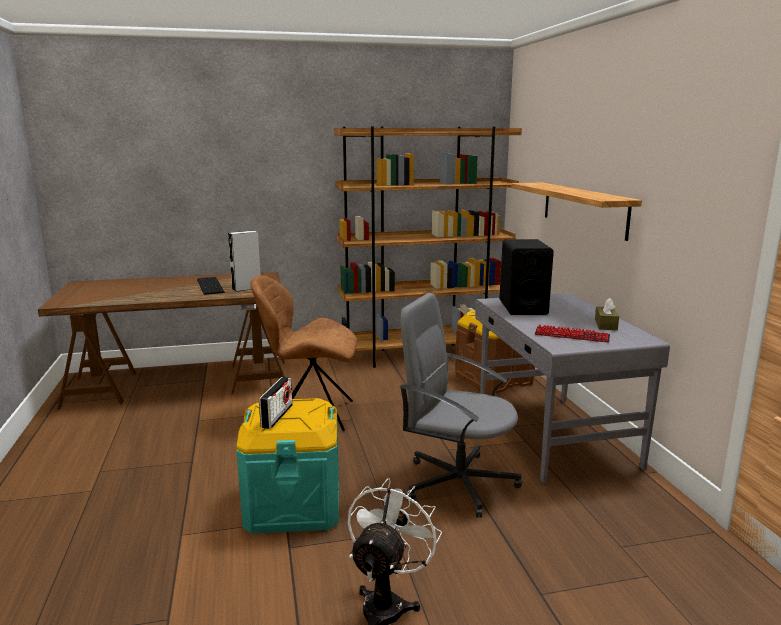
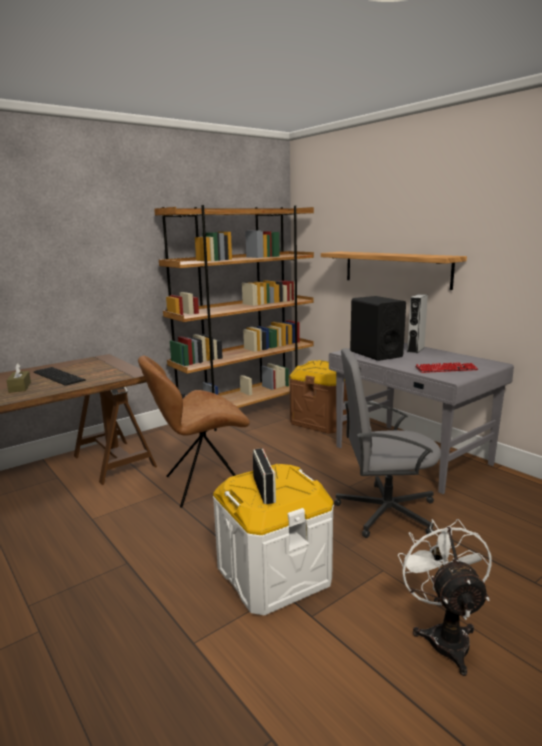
camera: 25 degrees left, 0 degrees up
(246, 288) = (103, 373): grey speaker -> grey speaker (415, 349)
(293, 505) = (274, 574): turquoise storage box -> white storage box
(605, 325) = (452, 358): brown tissue box -> brown tissue box (20, 387)

